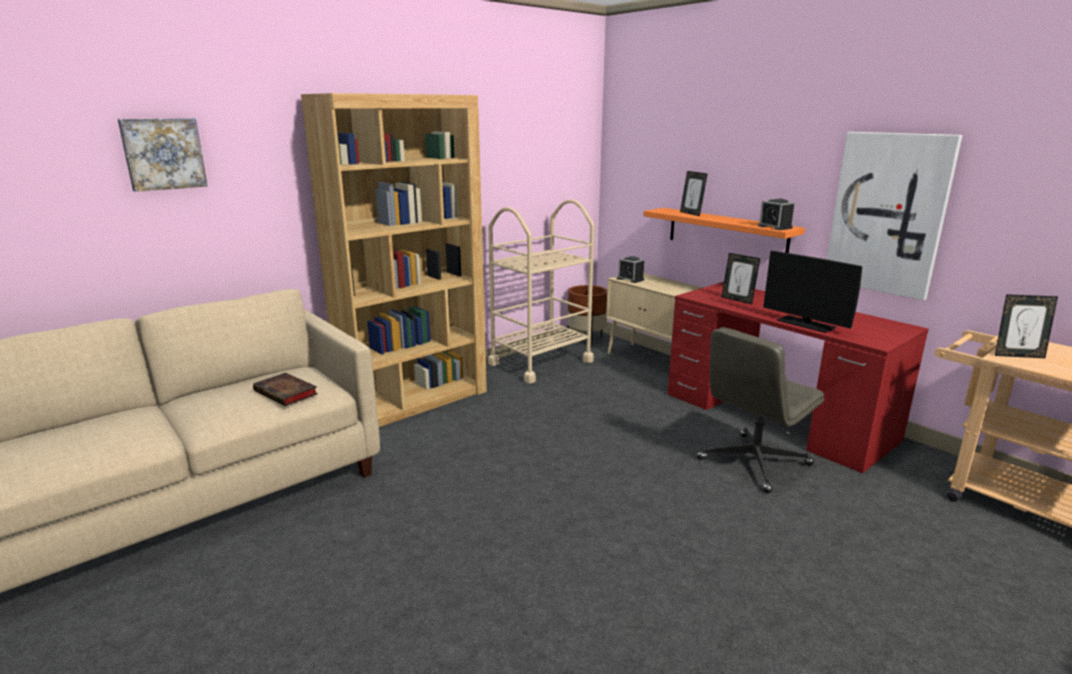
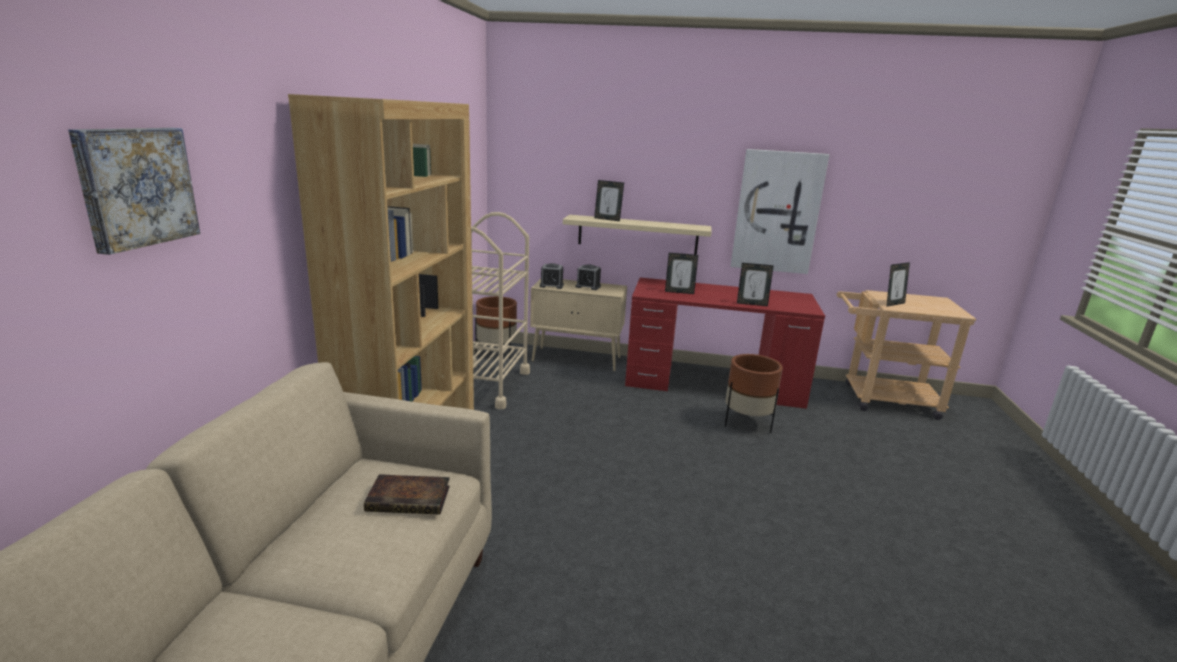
camera: 40 degrees left, 0 degrees up
(726, 233) = (637, 234): orange shelf -> beige shelf
(753, 463) = (747, 423): grey office chair -> brown planter
(774, 227) = (694, 227): alarm clock -> alarm clock (588, 286)
(805, 324) = (752, 304): monitor -> picture frame

